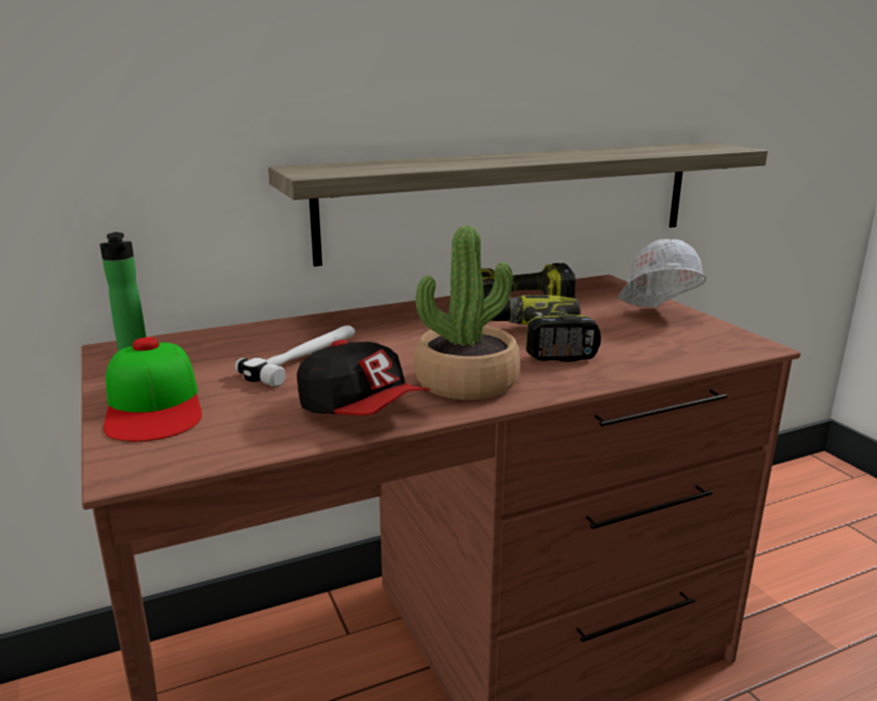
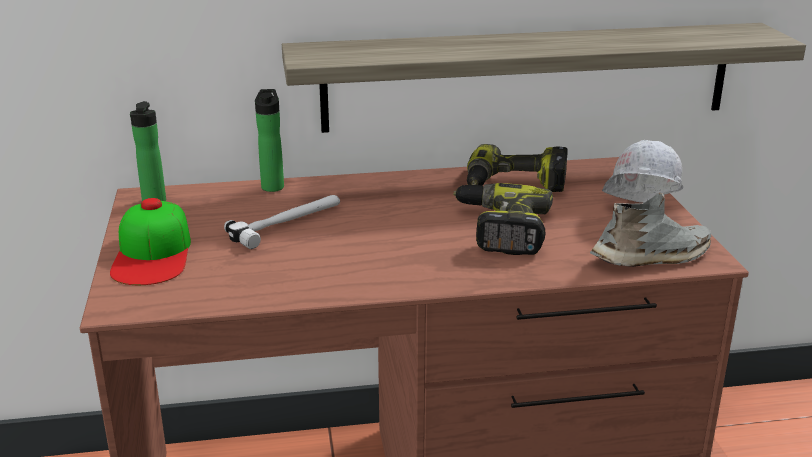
camera: 15 degrees right, 5 degrees up
(268, 326) = (273, 186): none -> bottle
(362, 411) = (307, 280): cap -> none
(466, 382) = (408, 264): potted plant -> none
(705, 350) = (653, 258): none -> grey shoe

